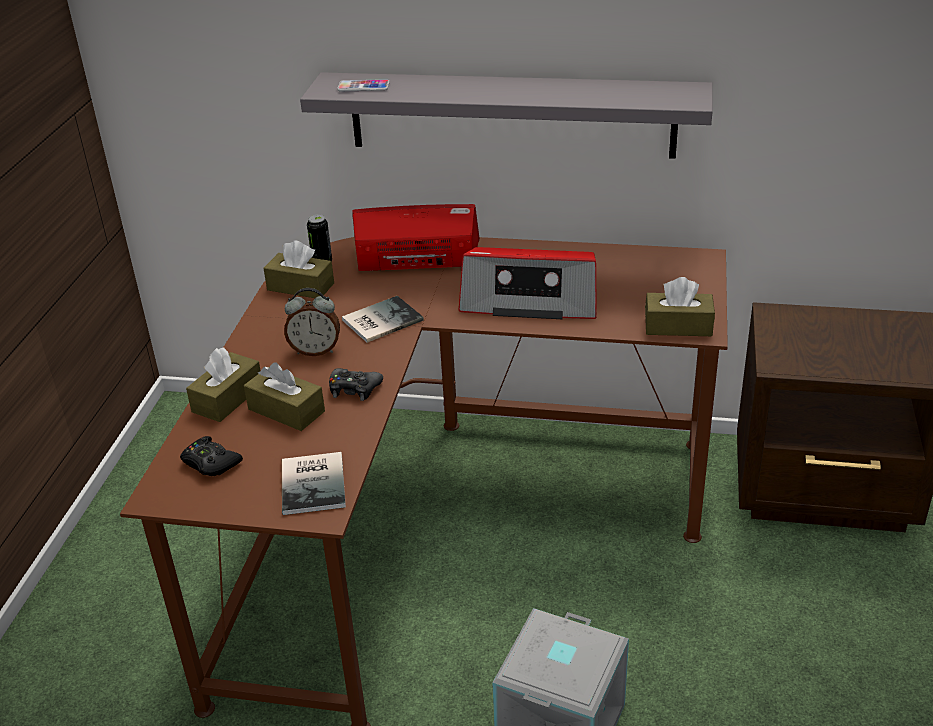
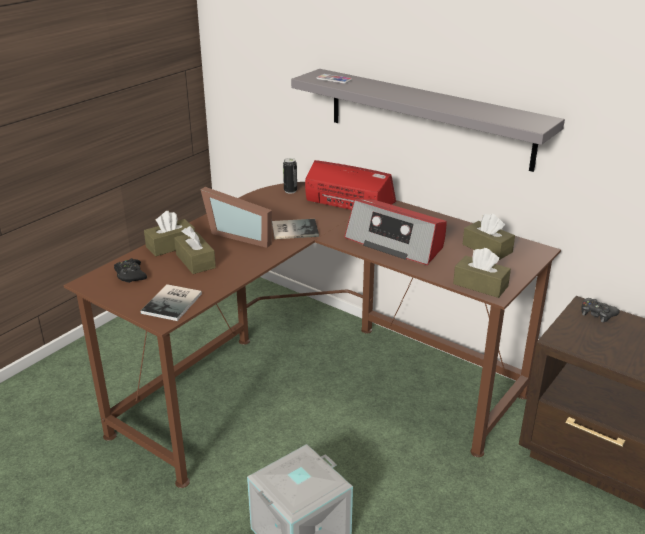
camera: 25 degrees right, 5 degrees down
(300, 287) = (266, 200): brown tissue box -> brown tissue box (487, 248)
(315, 350) = (241, 235): alarm clock -> picture frame
(354, 389) = (243, 261): black game controller -> black game controller (597, 314)

